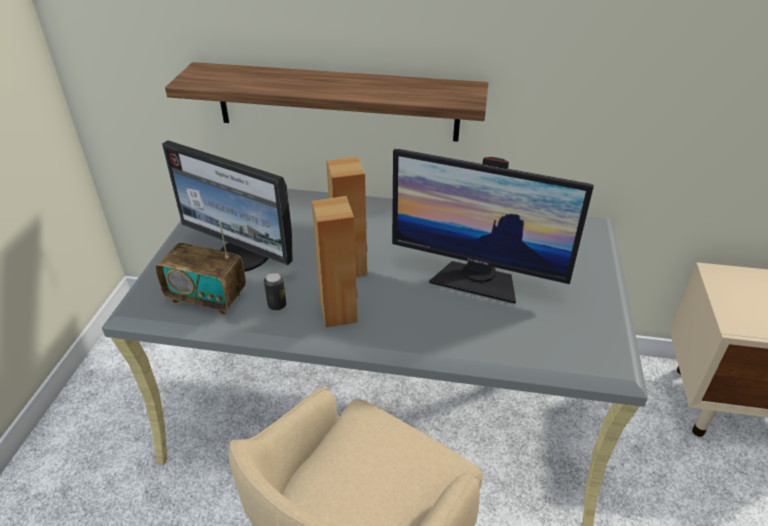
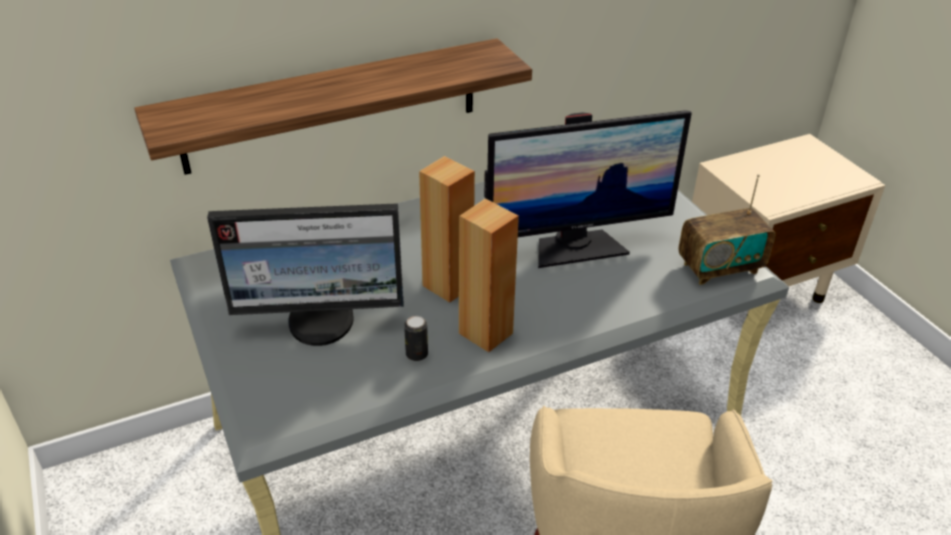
camera: 35 degrees left, 0 degrees up
(207, 298) = (333, 382): radio -> radio (719, 268)

